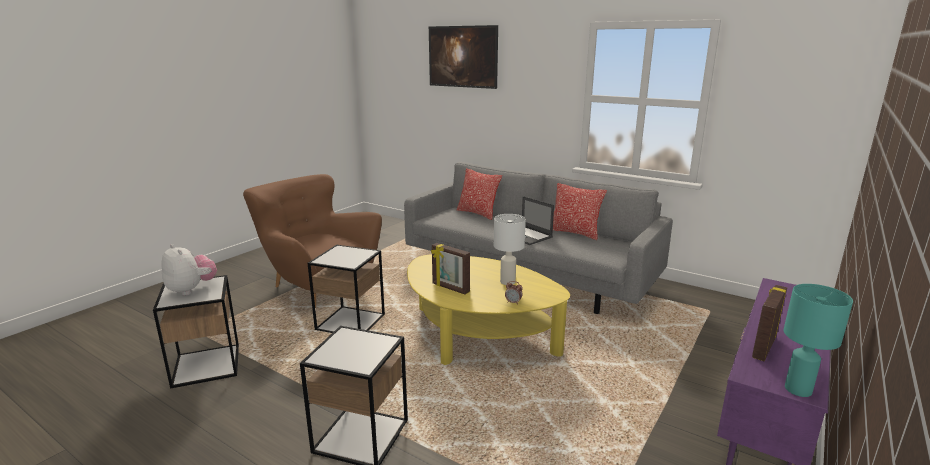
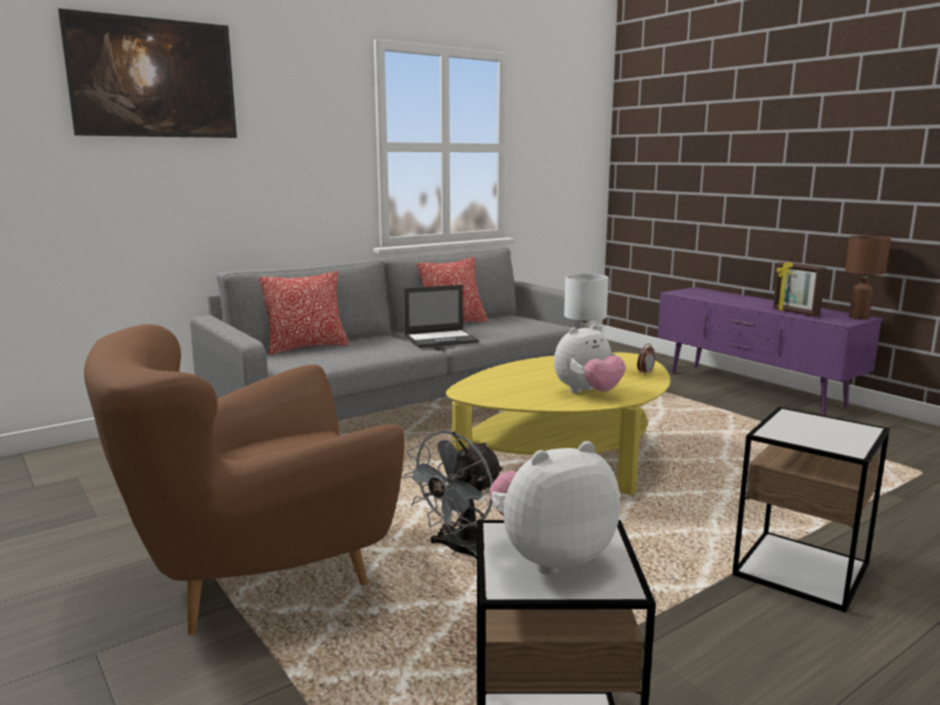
camera: 70 degrees left, 5 degrees down
(350, 322) = (459, 551): side table -> grey fan
(450, 288) = (587, 392): picture frame -> plush toy
(797, 389) = (858, 317): turquoise table lamp -> brown table lamp

